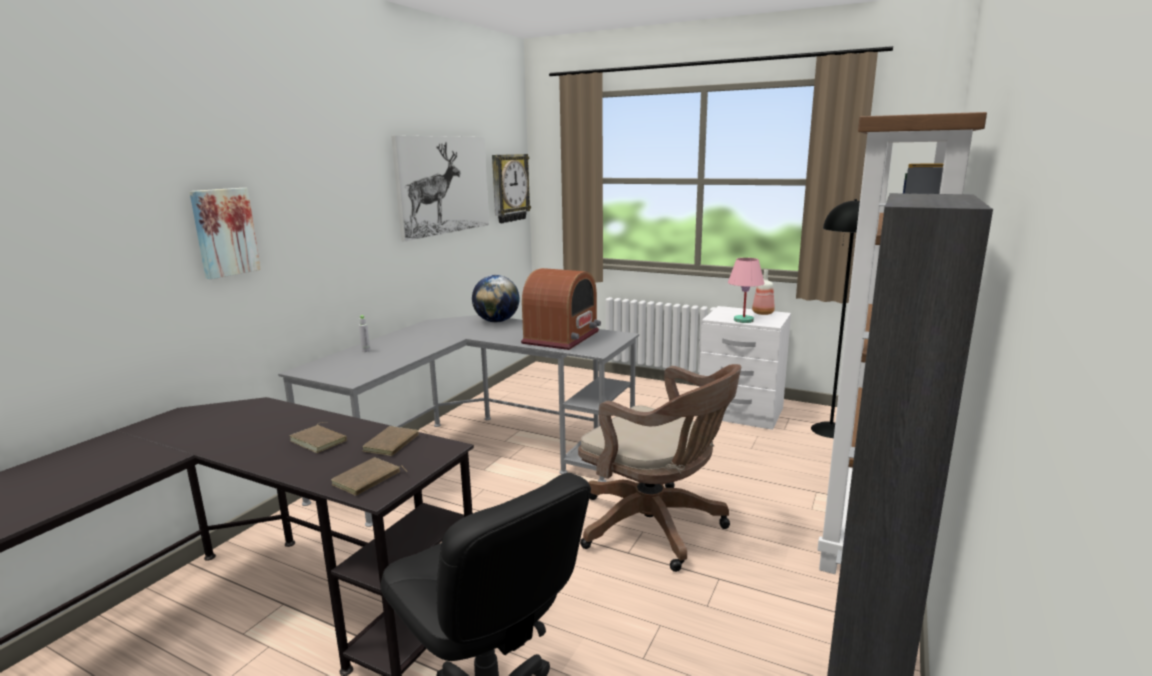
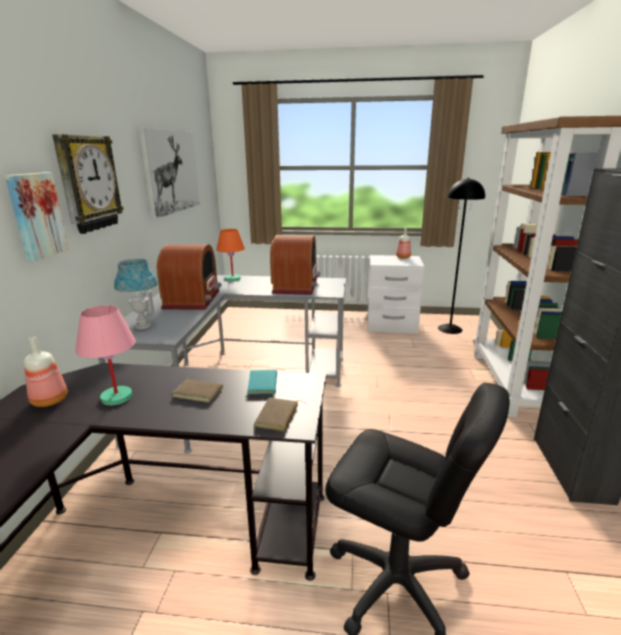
camera: 20 degrees left, 5 degrees up
(186, 425) = (51, 400): none -> bottle
(342, 364) = (143, 326): none -> blue table lamp
(393, 444) = (264, 384): brown book -> turquoise book
(424, 341) = (192, 299): none -> radio
(496, 321) = (233, 279): globe -> orange table lamp
(509, 188) = (206, 174): wall clock -> wall clock (88, 183)
(656, 527) = (396, 410): brown office chair -> none
(743, 320) = (397, 263): pink table lamp -> pink table lamp (116, 398)

